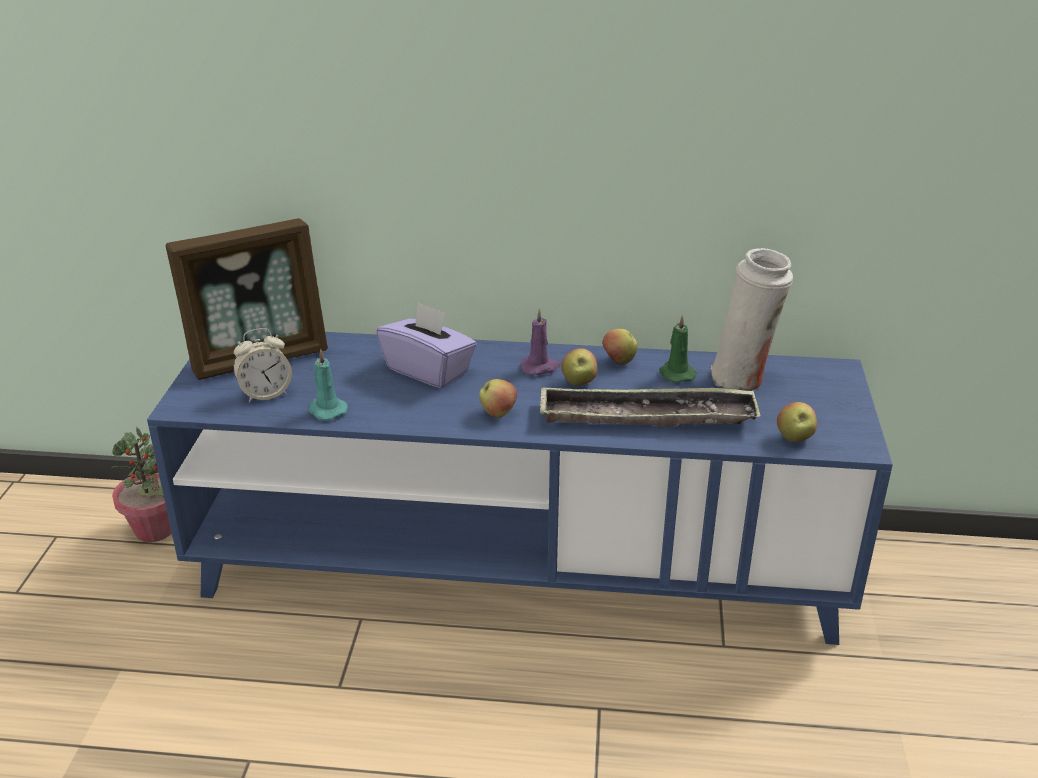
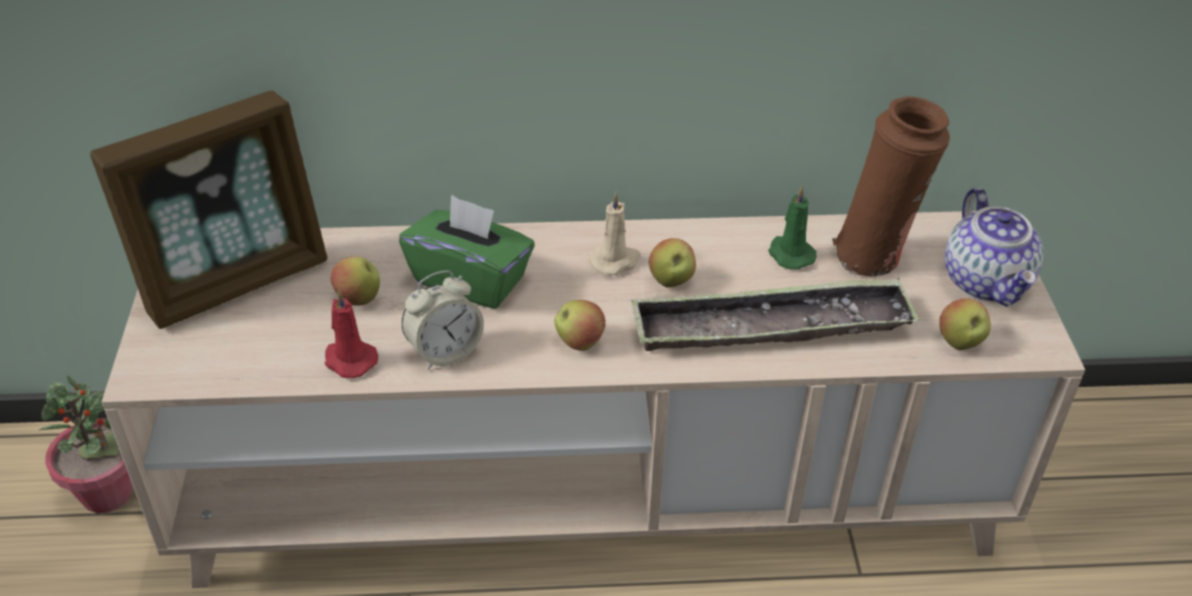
camera: 10 degrees left, 10 degrees up
(265, 394) = (259, 341): alarm clock -> alarm clock (445, 352)
(326, 410) = (349, 360): turquoise candle -> red candle
(428, 370) = (470, 280): purple tissue box -> green tissue box
(519, 567) = (592, 493): blue tv stand -> beige tv stand
(540, 367) = (616, 261): purple candle -> beige candle
(618, 362) = (713, 242): apple -> apple (358, 299)
(742, 380) = (874, 256): white vase -> brown vase
(828, 403) = (987, 282): none -> teapot

